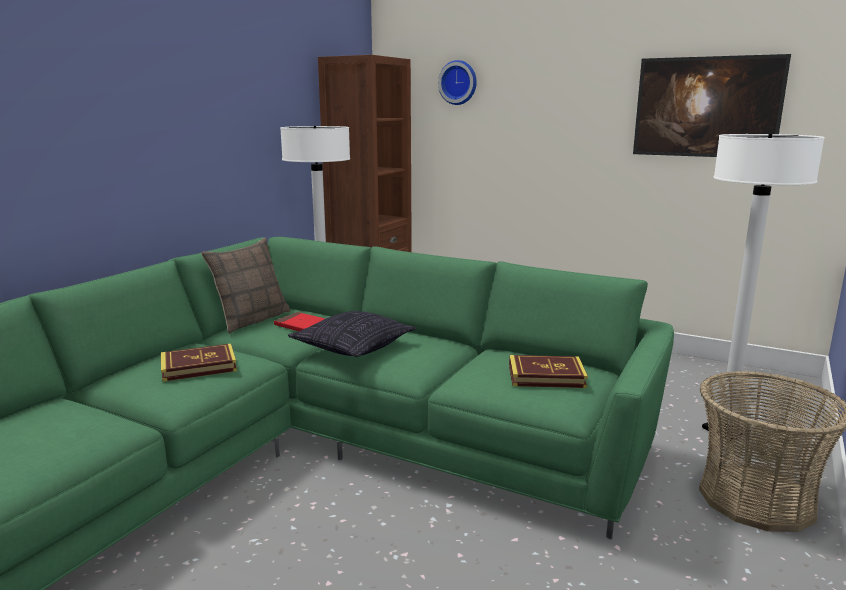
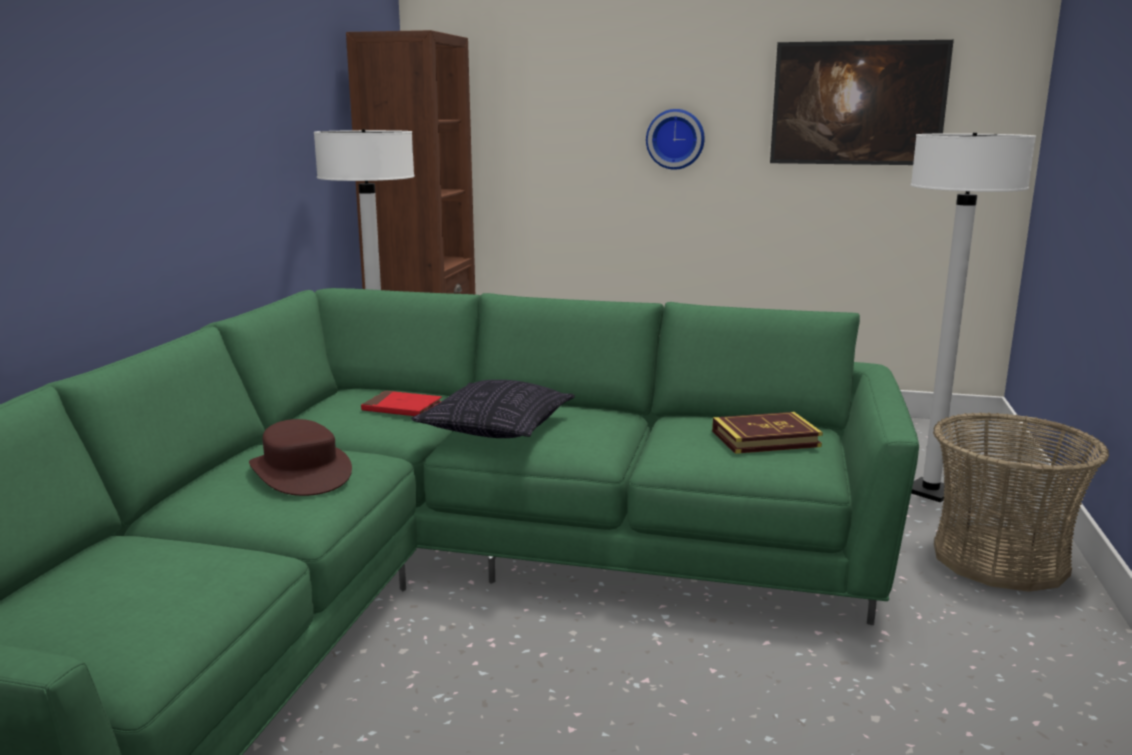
camera: 15 degrees left, 0 degrees up
(199, 367) = (301, 472): book -> brown hat
(251, 320) = (320, 407): pillow -> none
(458, 82) = (531, 71): wall clock -> wall clock (675, 139)

